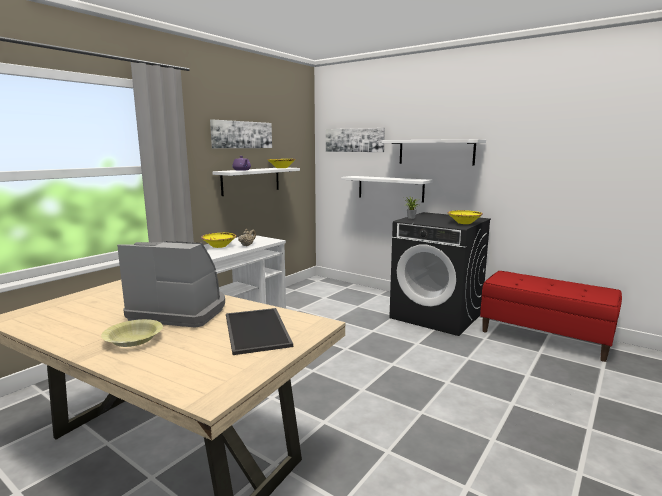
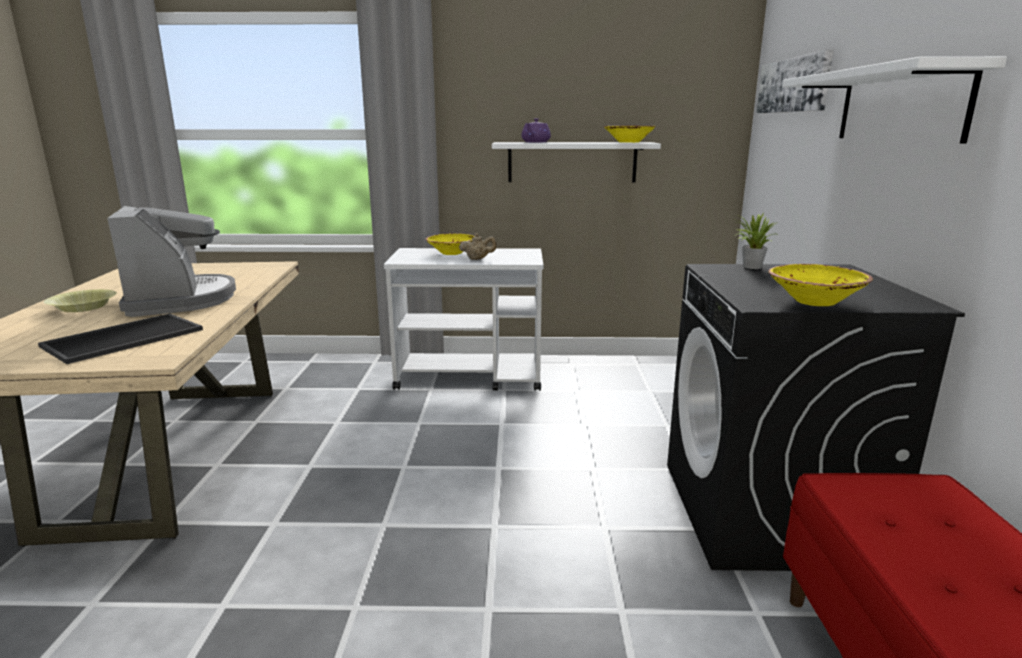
camera: 55 degrees right, 5 degrees up
(242, 134) = (558, 83): picture -> none
(390, 188) = (820, 199): white shelf -> none

